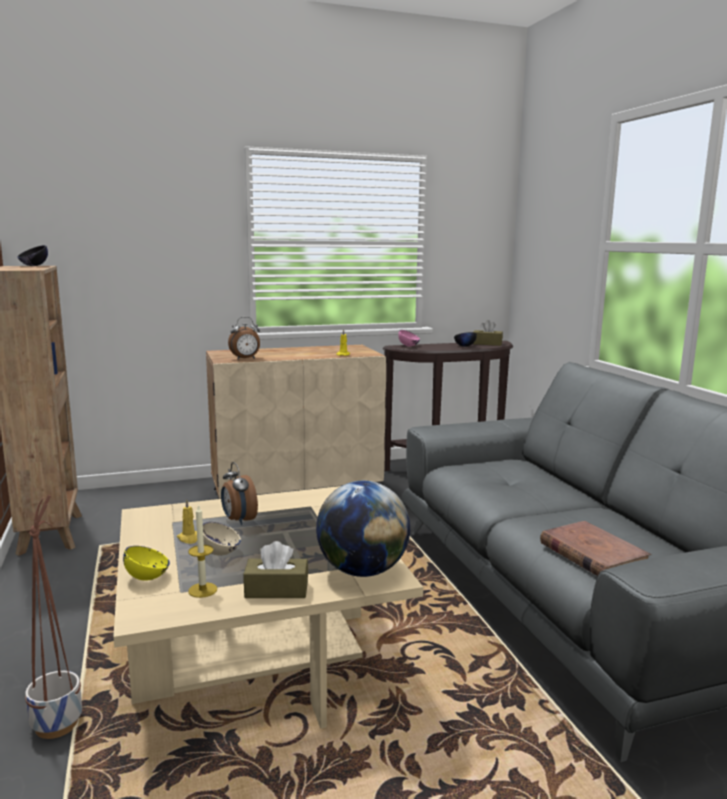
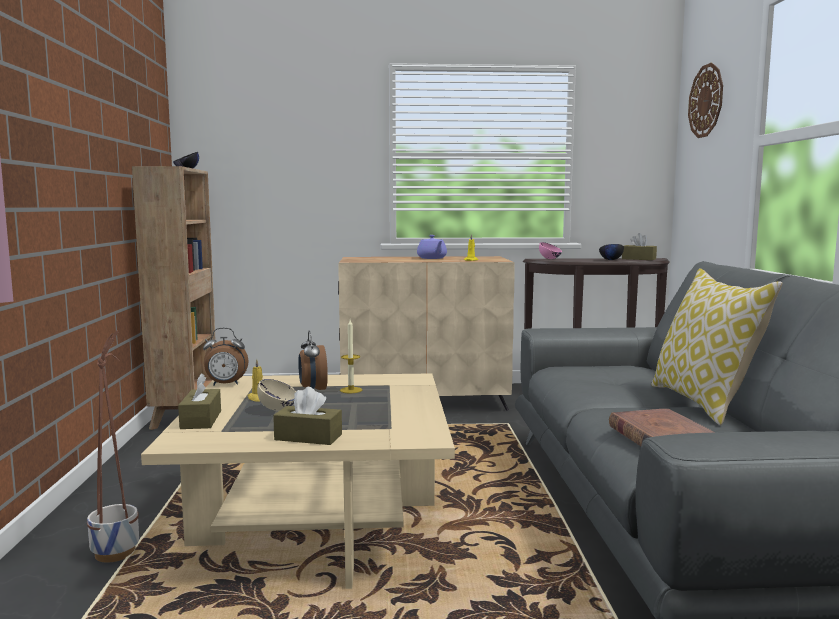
camera: 15 degrees right, 5 degrees down
(148, 577) = (201, 420): yellow bowl -> brown tissue box
(202, 590) = (241, 431): candle -> candle (351, 390)
(245, 359) = (372, 261): alarm clock -> alarm clock (225, 384)
(301, 351) = (432, 258): none -> purple teapot
(362, 571) = (402, 431): globe -> none
(548, 198) = (706, 101): none -> wall clock
(598, 504) = (704, 403): none -> pillow

